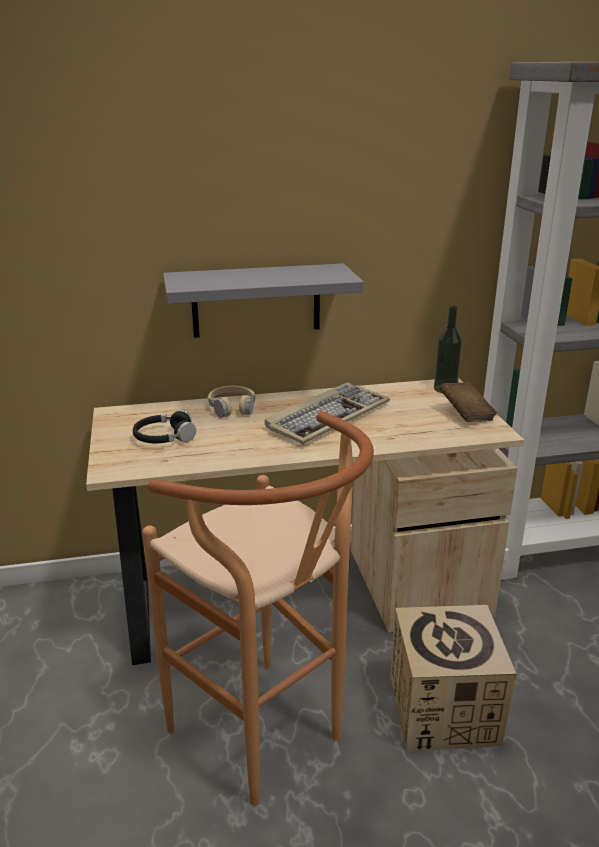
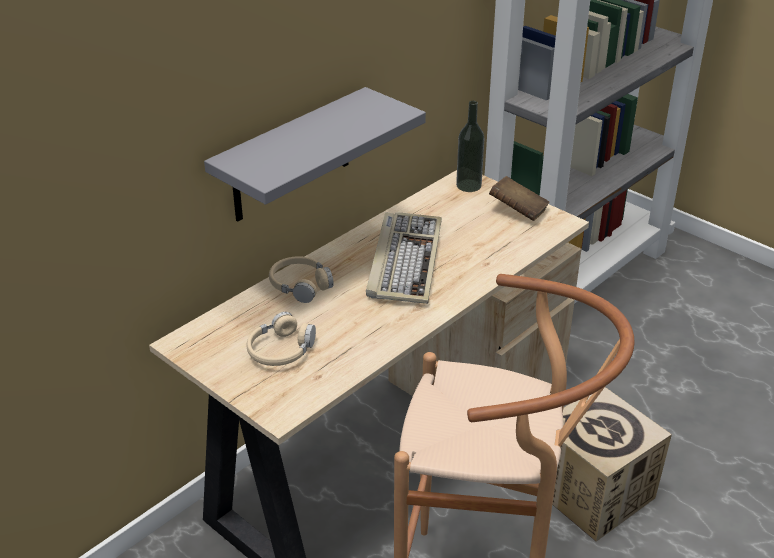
camera: 35 degrees left, 10 degrees up
(164, 437) = (281, 350): black headphones -> beige headphones

